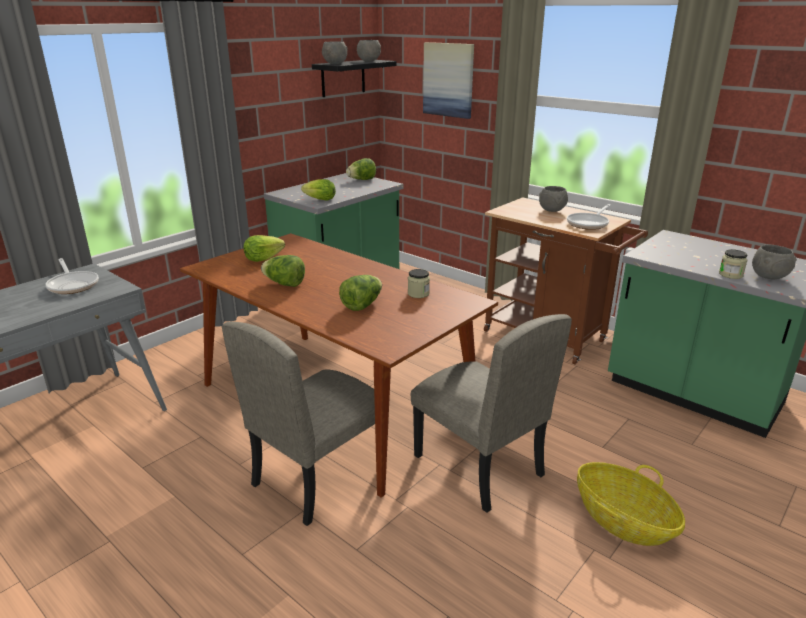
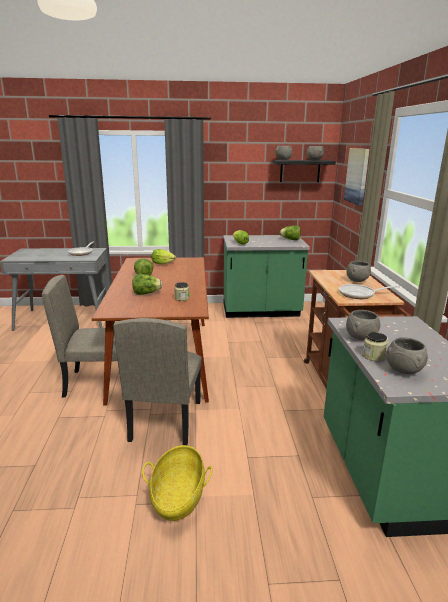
camera: 45 degrees right, 5 degrees down
(688, 263) = (361, 338): none -> grey bowl

